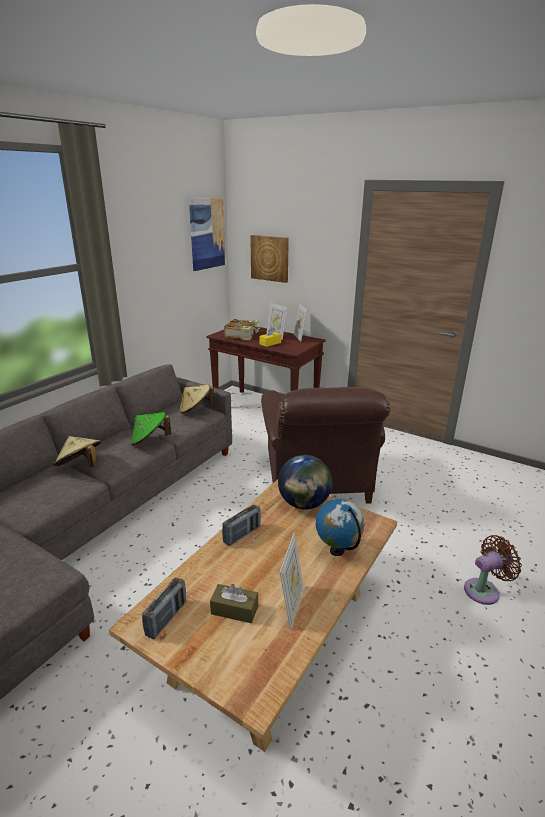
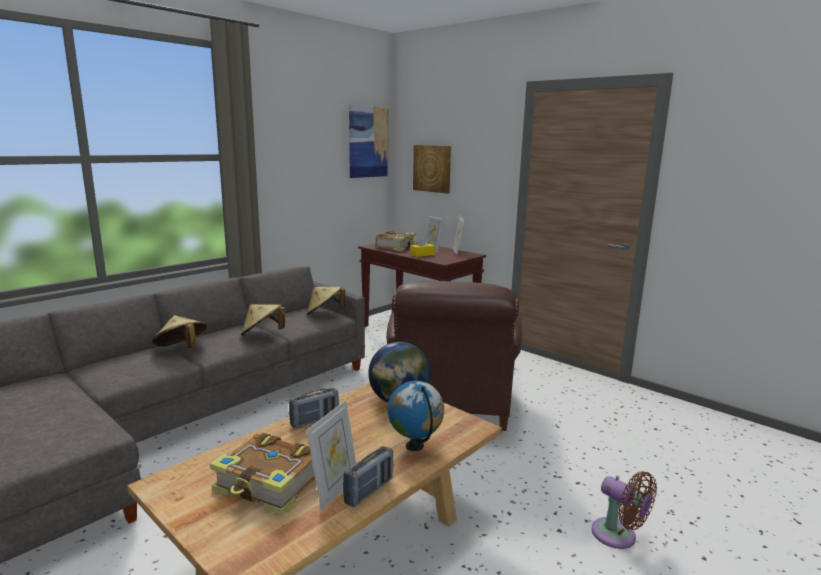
camera: 10 degrees right, 10 degrees down
(150, 441) = (263, 334): green hat -> beige hat
(166, 618) = (192, 483): radio -> radio (369, 491)
(234, 610) = (269, 485): brown tissue box -> book
(484, 590) = (618, 536): brown fan -> brown fan turned 60 degrees clockwise

